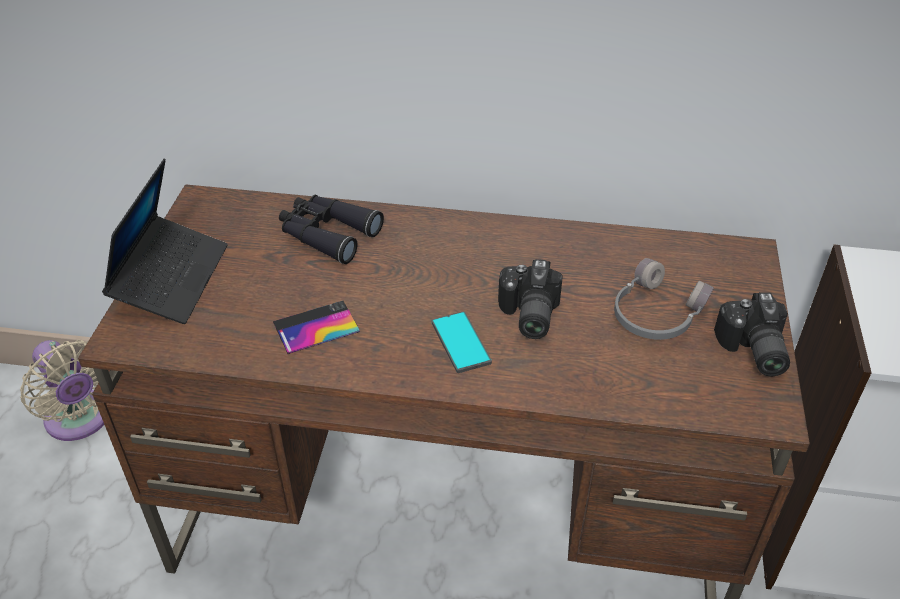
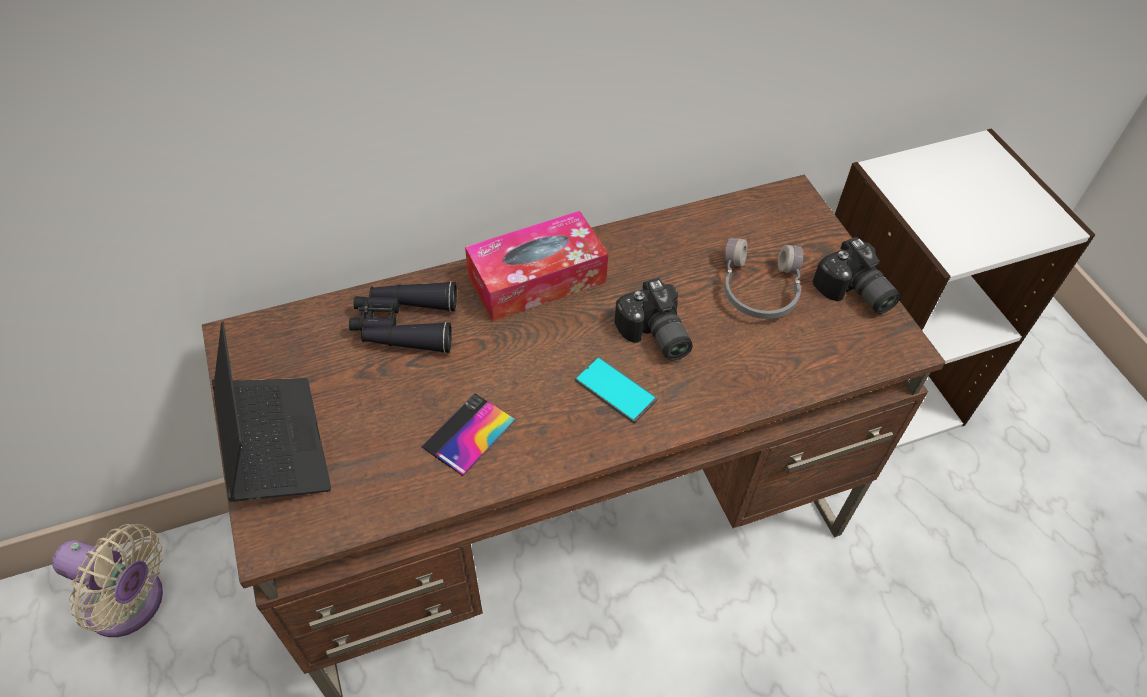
camera: 30 degrees left, 10 degrees up
(458, 238) = (537, 279): none -> tissue box

